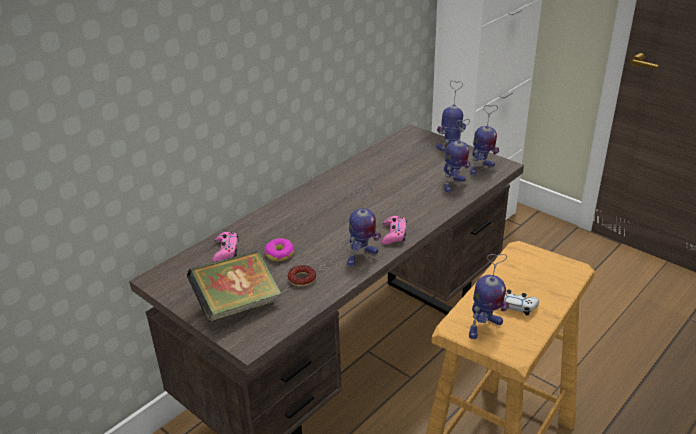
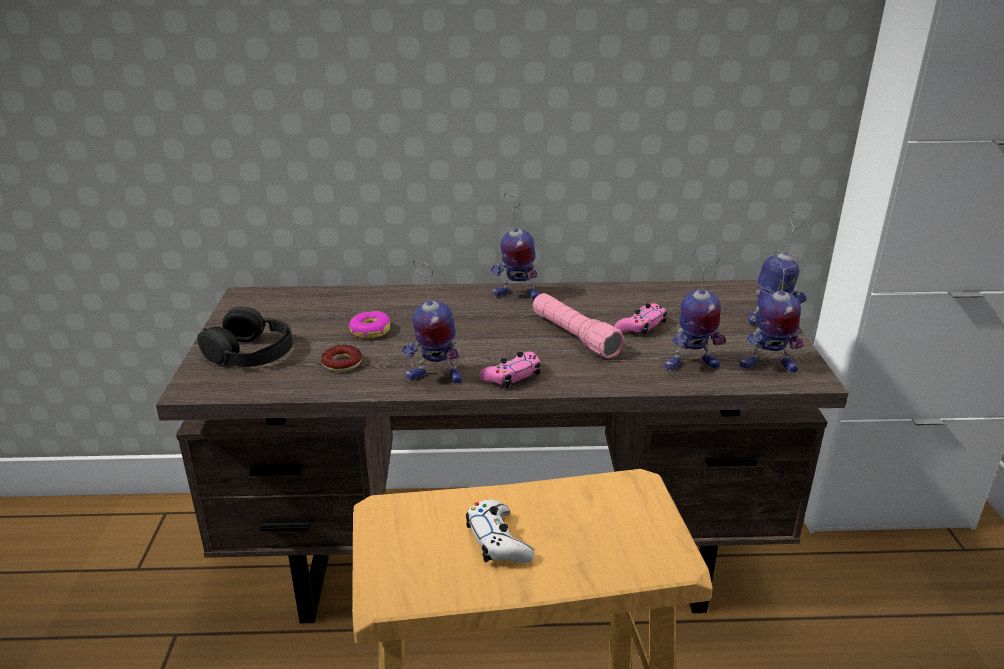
camera: 45 degrees right, 5 degrees down
(226, 251) = (335, 304): pink game controller -> pink game controller (641, 326)
(237, 305) = (251, 352): book -> black headphones
(383, 198) = (574, 336): none -> pink flashlight
(484, 328) = (409, 536): toy robot -> toy robot (515, 295)

